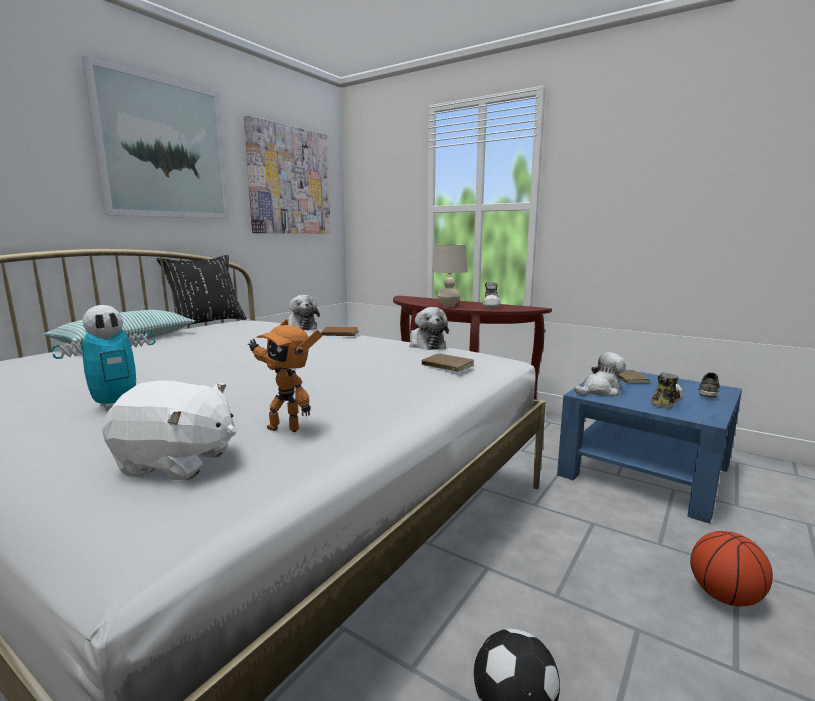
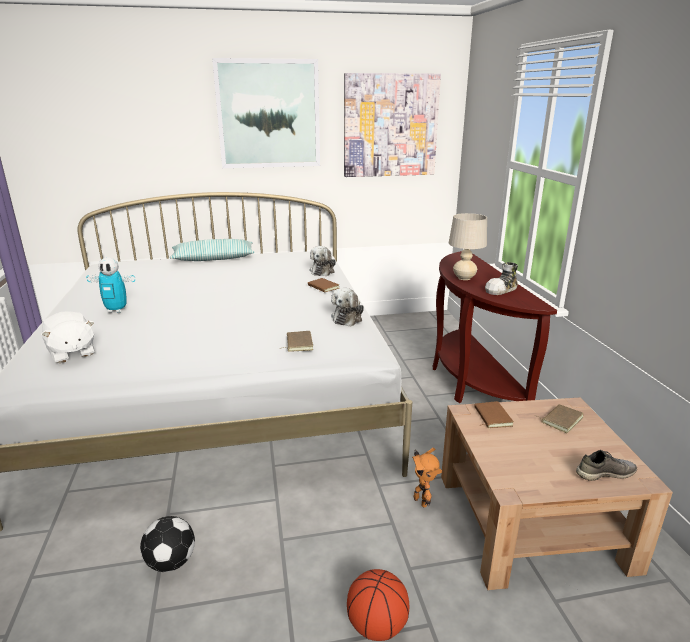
camera: 45 degrees right, 10 degrees up
(207, 323) = (287, 249): black pillow -> none
(285, 427) = (131, 352): toy robot -> toy robot (421, 501)
(600, 391) = (491, 417): plush toy -> brown book
(644, 470) = (532, 520): blue coffee table -> brown coffee table
(665, 401) = (523, 456): shoe -> none

